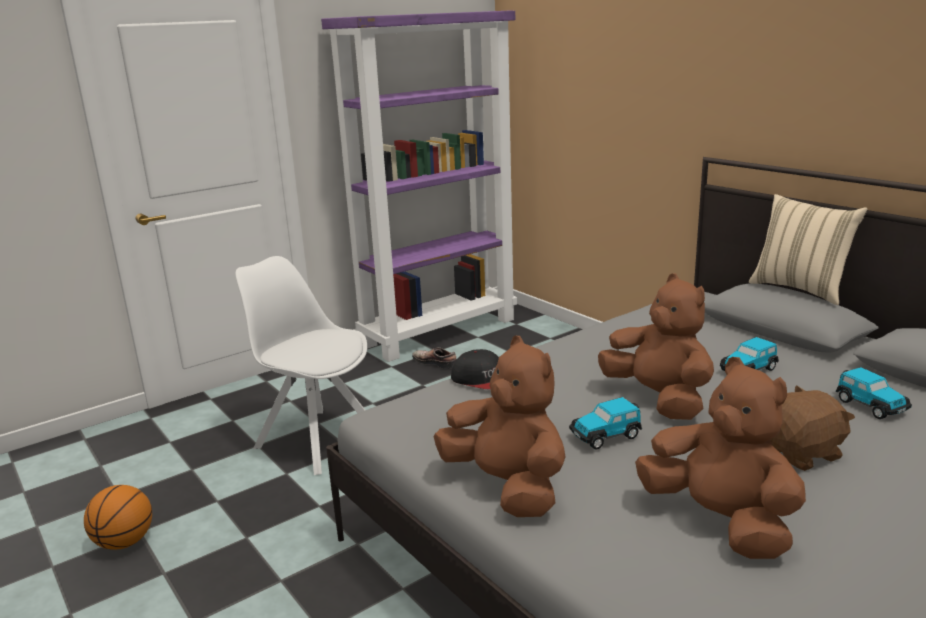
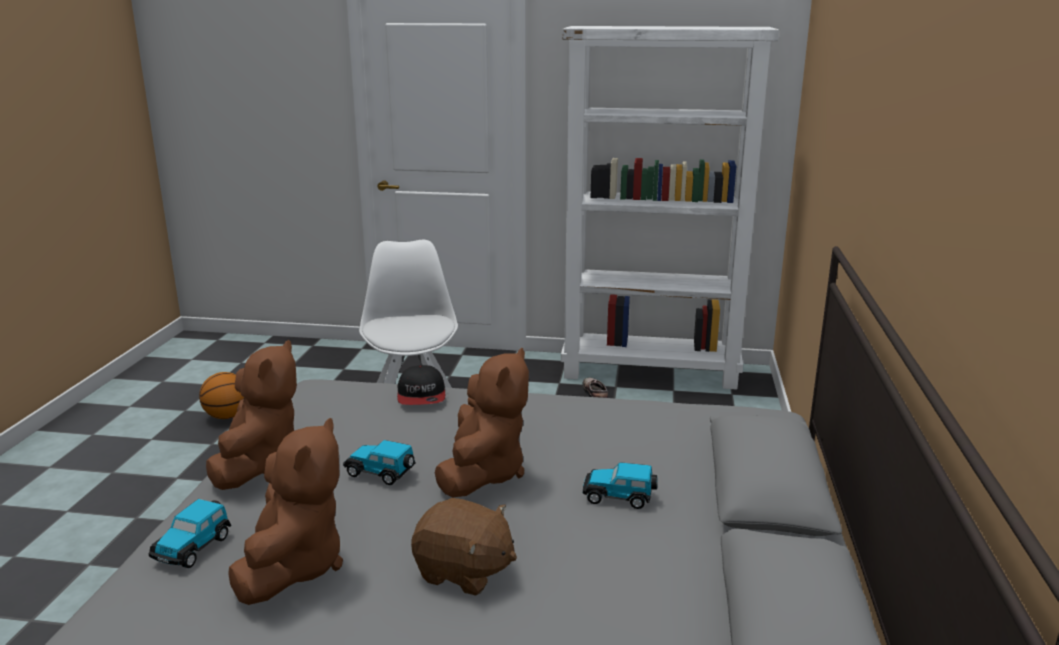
camera: 45 degrees right, 0 degrees up
(440, 331) = (651, 371): purple bookcase -> white bookcase
(800, 289) = (808, 447): beige pillow -> none
(869, 405) = (632, 586): toy car -> toy car (193, 547)

